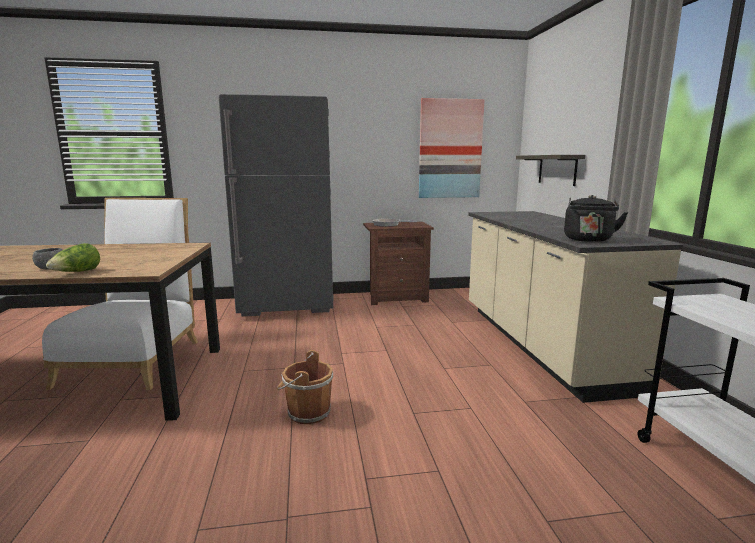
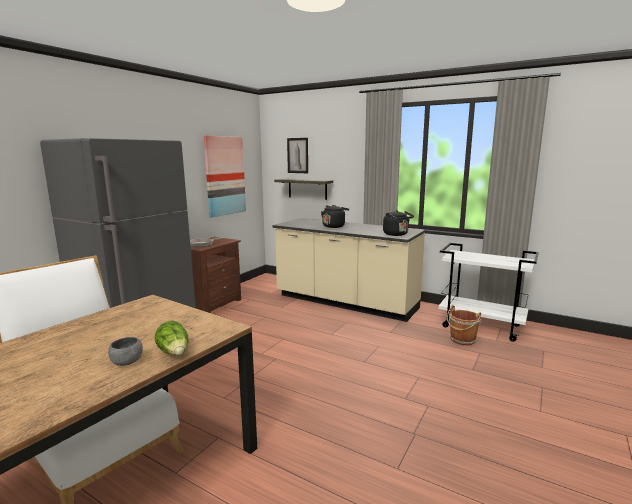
camera: 50 degrees left, 0 degrees up
(307, 413) = (320, 393): brown bucket -> brown bucket (462, 340)
(536, 221) = (334, 226): none -> black kettle
(553, 120) = (297, 155): none -> picture

